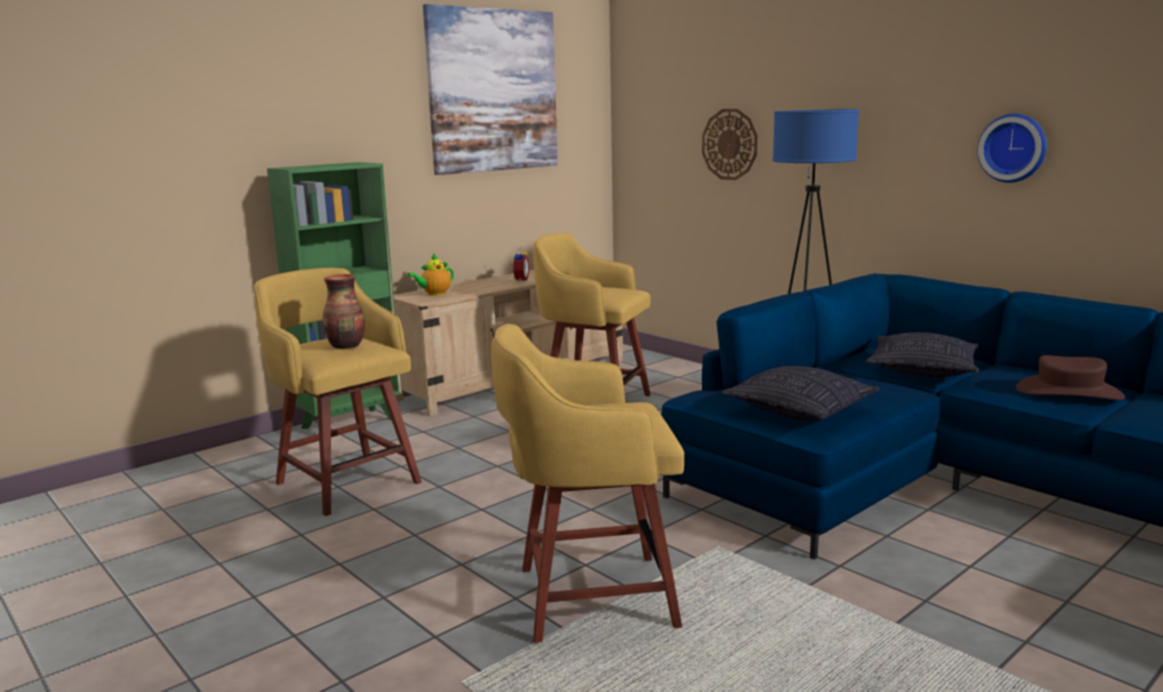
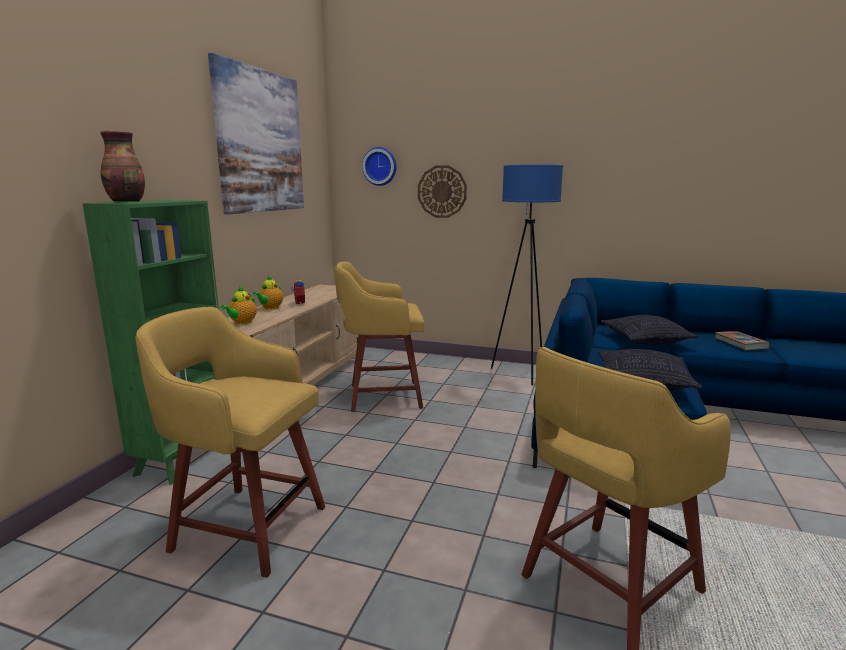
camera: 30 degrees left, 0 degrees up
(346, 346) = (254, 389): vase -> vase (127, 202)
(484, 282) = (270, 308): none -> teapot
(1014, 148) = (662, 192): wall clock -> wall clock (380, 166)
(1068, 392) = (741, 343): brown hat -> book

